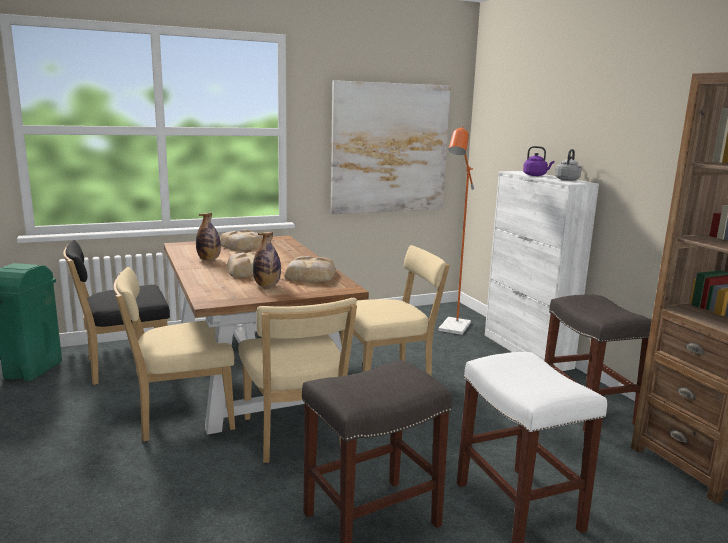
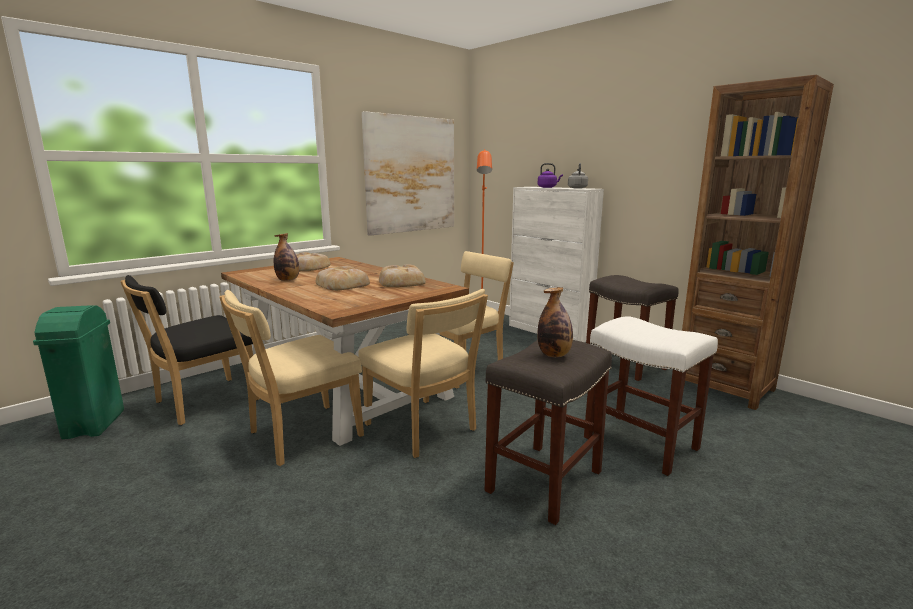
camera: 20 degrees left, 0 degrees up
(267, 285) = (374, 293): bottle -> bottle (554, 355)

